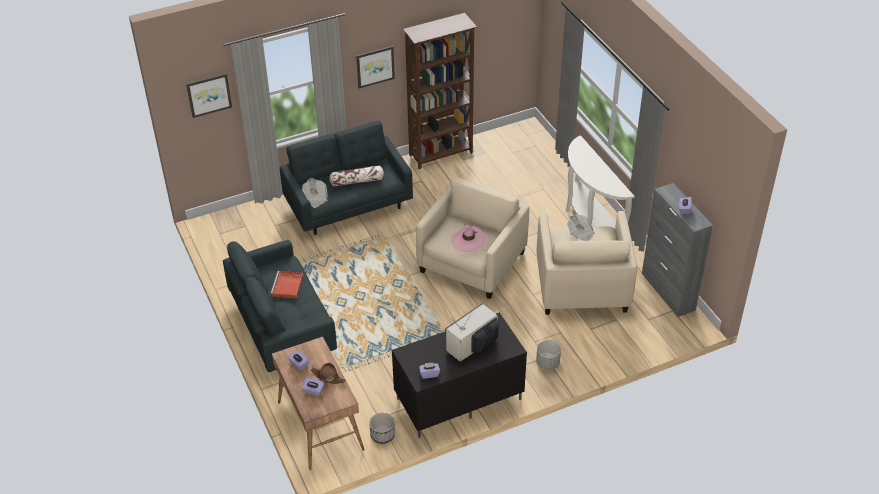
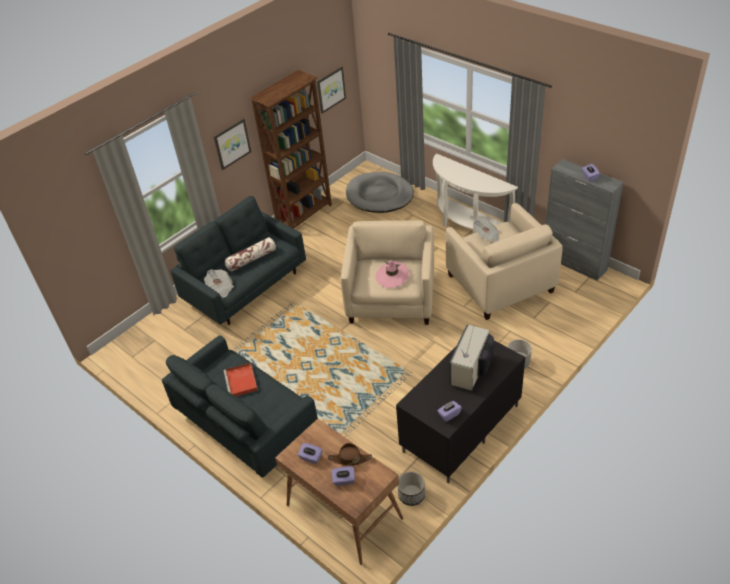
camera: 20 degrees left, 0 degrees up
(209, 95) = (81, 215): picture -> picture (330, 89)
(524, 158) = (379, 195): none -> grey dog bed

